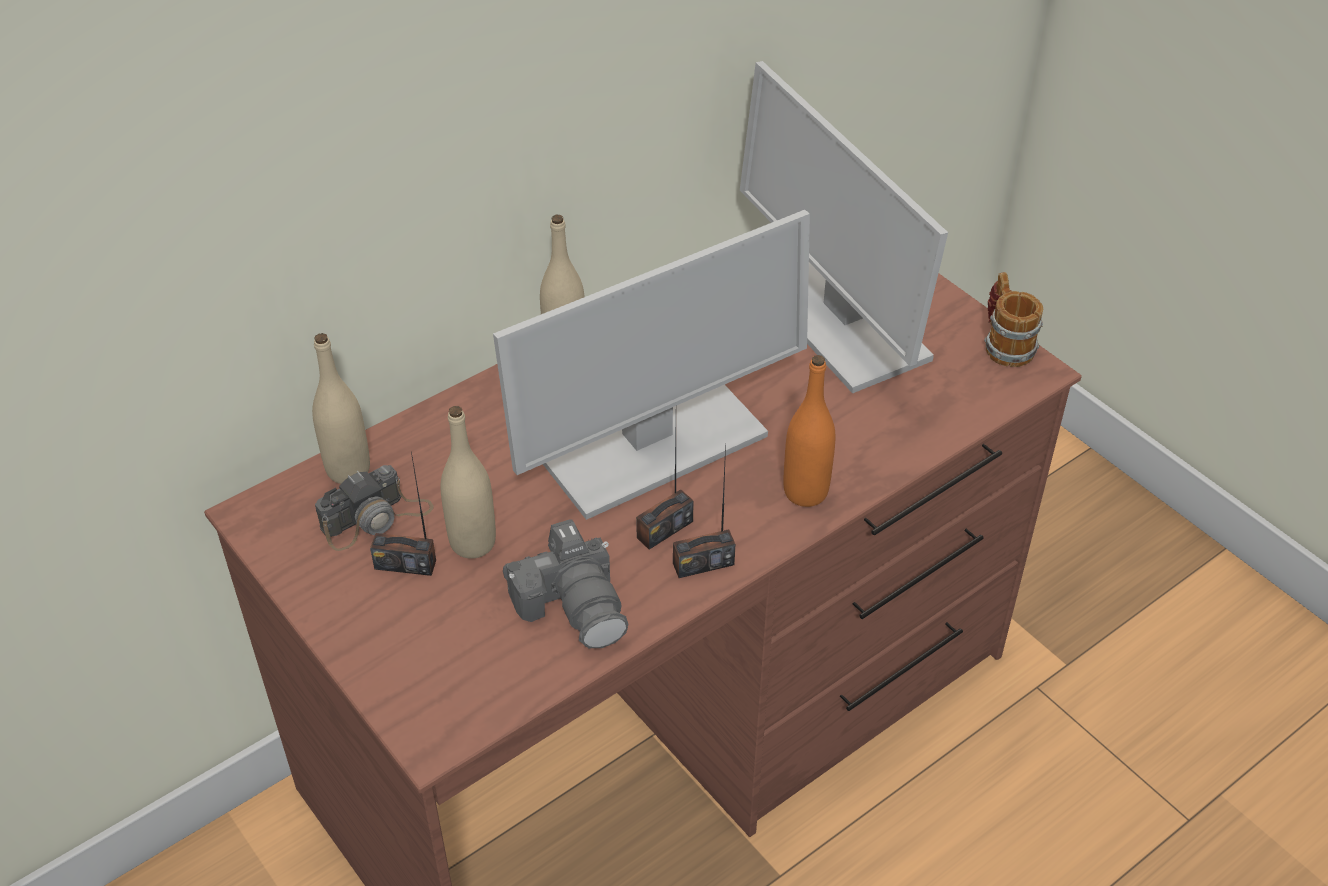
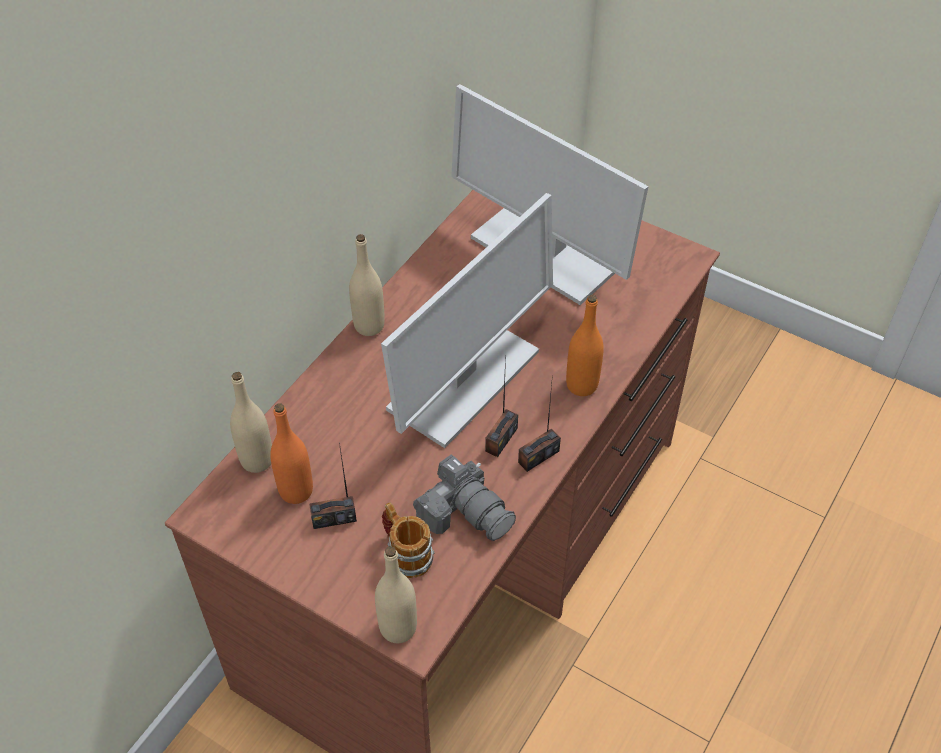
camera: 20 degrees left, 5 degrees up
(376, 518) = (296, 491): camera -> orange bottle
(473, 542) = (374, 488): beige bottle -> beige bottle (398, 628)
(1004, 343) = (662, 242): mug -> mug (405, 553)

